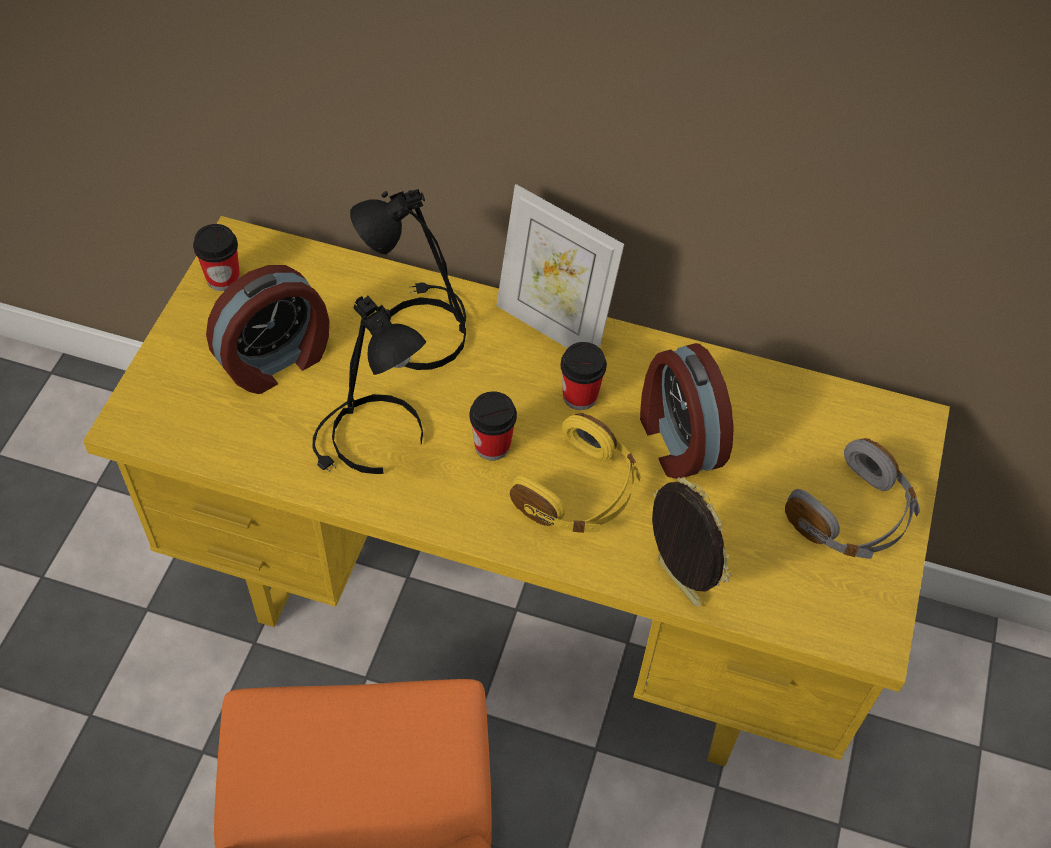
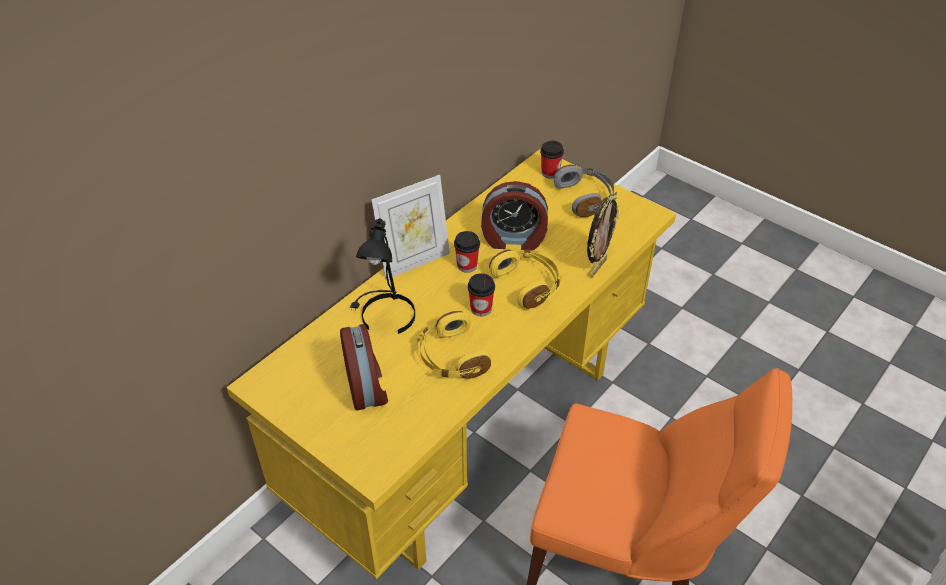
camera: 65 degrees left, 10 degrees down
(223, 278) = (282, 398): cup -> cup (550, 173)
(373, 441) = (451, 357): black table lamp -> yellow headphones
(675, 584) = (597, 267): picture frame -> picture frame turned 135 degrees clockwise

